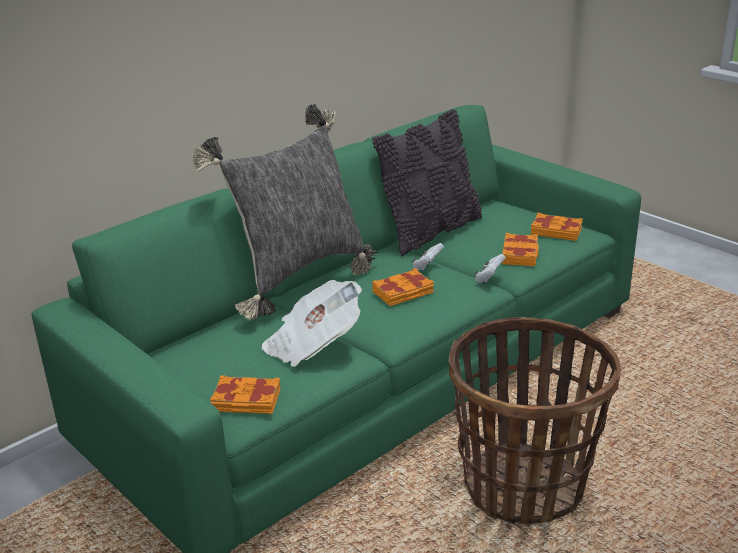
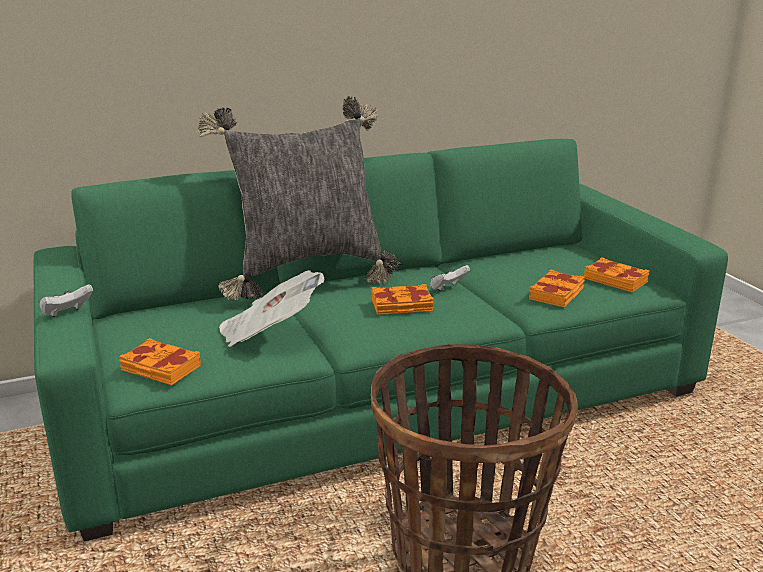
camera: 20 degrees right, 5 degrees down
(430, 232) = (481, 260): black pillow -> none
(489, 278) = (503, 310): white game controller -> white game controller (67, 313)

